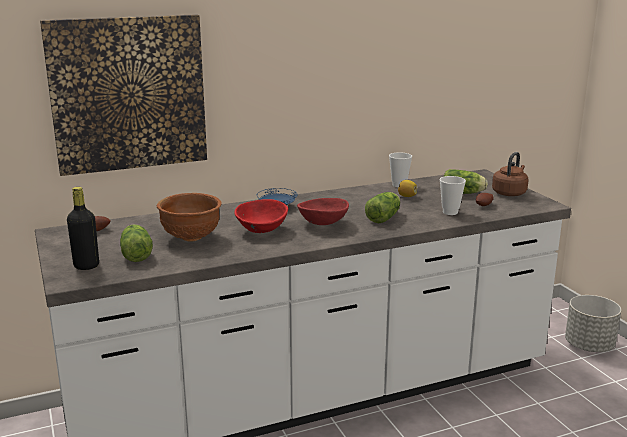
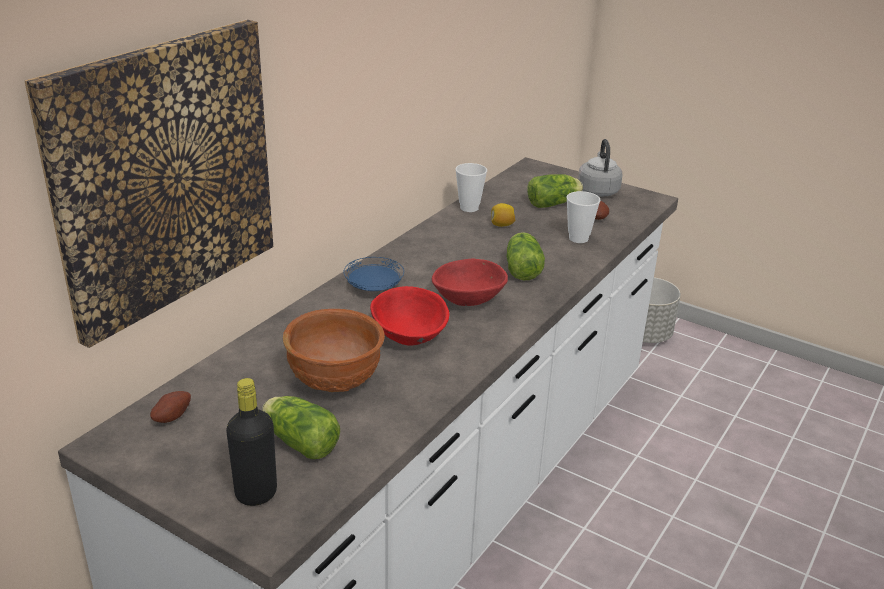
camera: 35 degrees left, 10 degrees up
(510, 193) = (597, 190): brown kettle -> grey kettle

